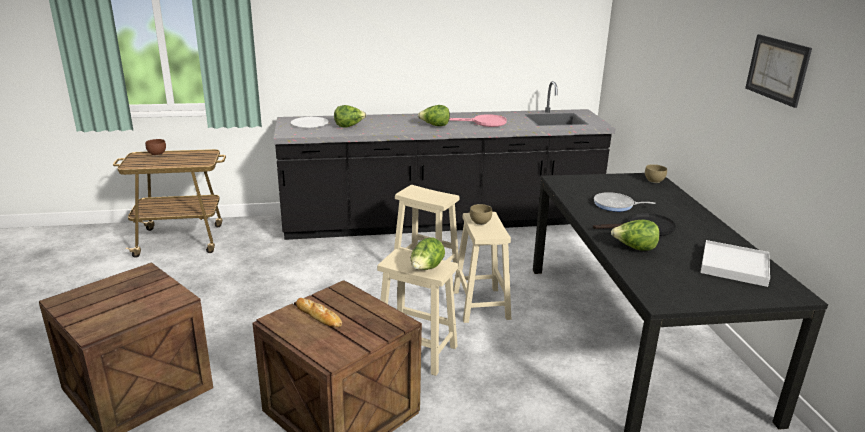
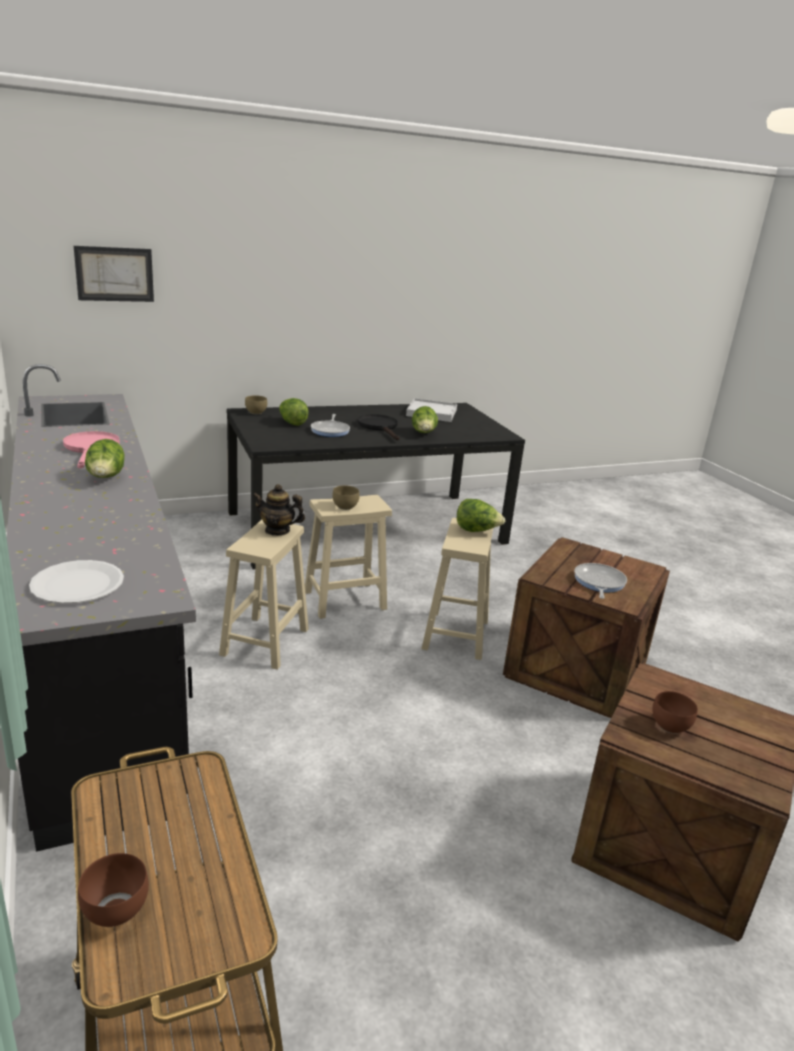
camera: 105 degrees left, 0 degrees up
(134, 287) = (670, 727): none -> brown bowl
(318, 316) = (598, 583): bread -> frying pan
(349, 126) = (103, 543): lettuce -> lettuce (292, 423)
(436, 198) = (277, 530): none -> teapot
(777, 69) = (362, 267): picture -> picture (114, 274)

